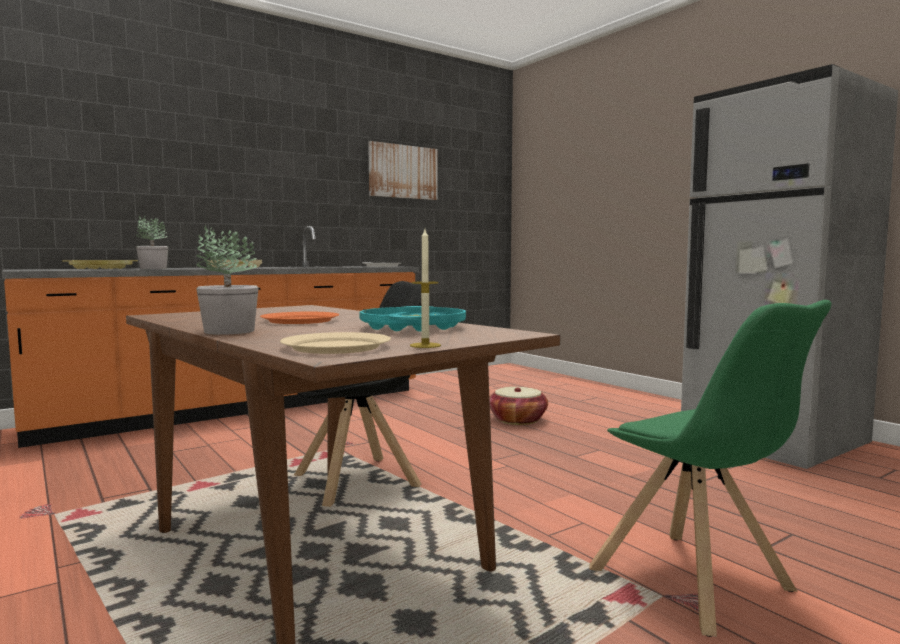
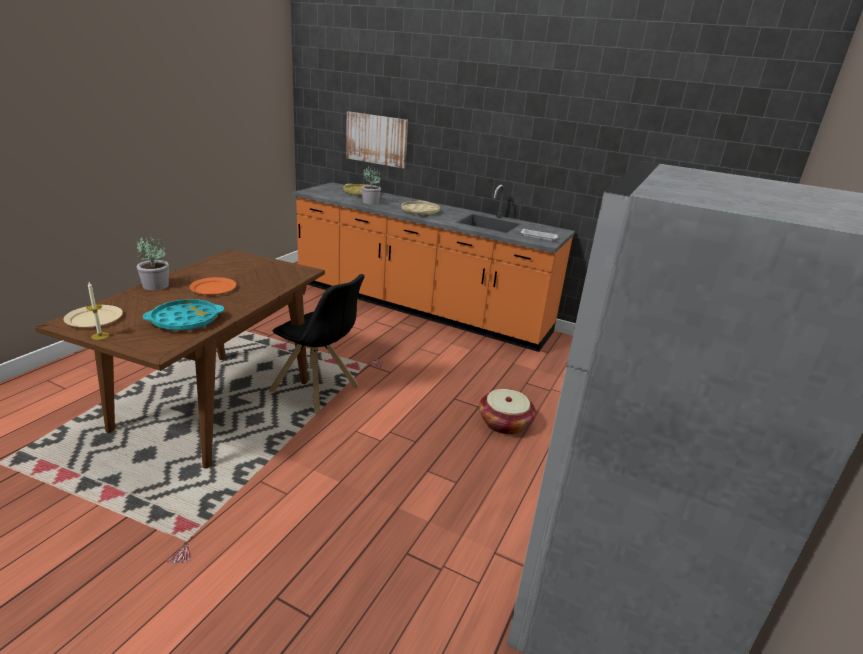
camera: 60 degrees right, 20 degrees up
(403, 172) = (626, 138): picture -> picture (377, 139)
(698, 583) = (207, 557): green chair -> none

